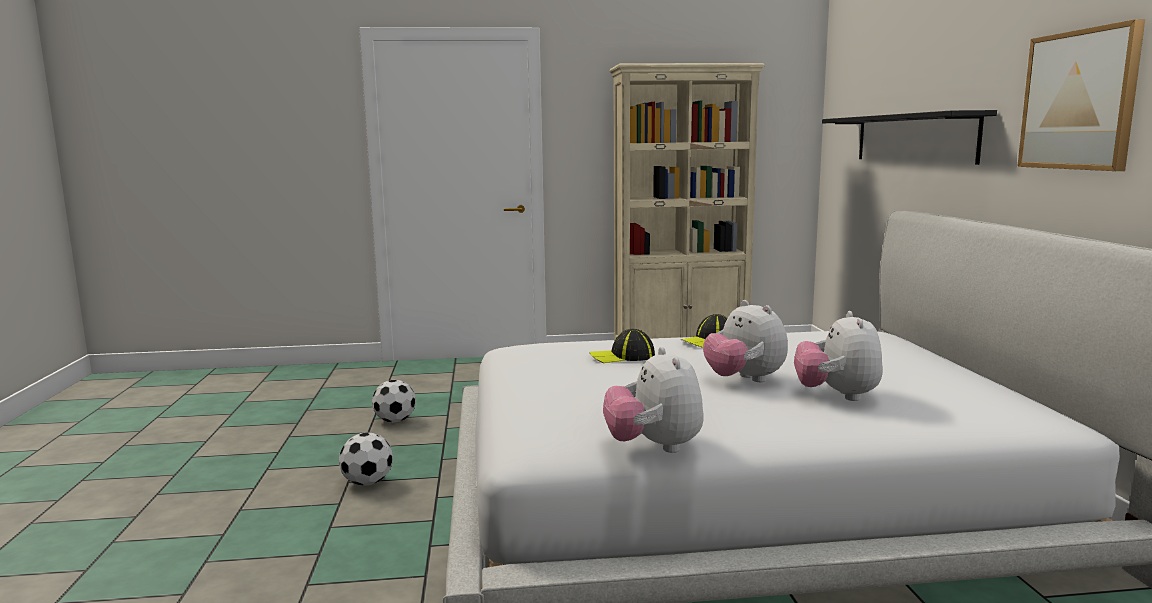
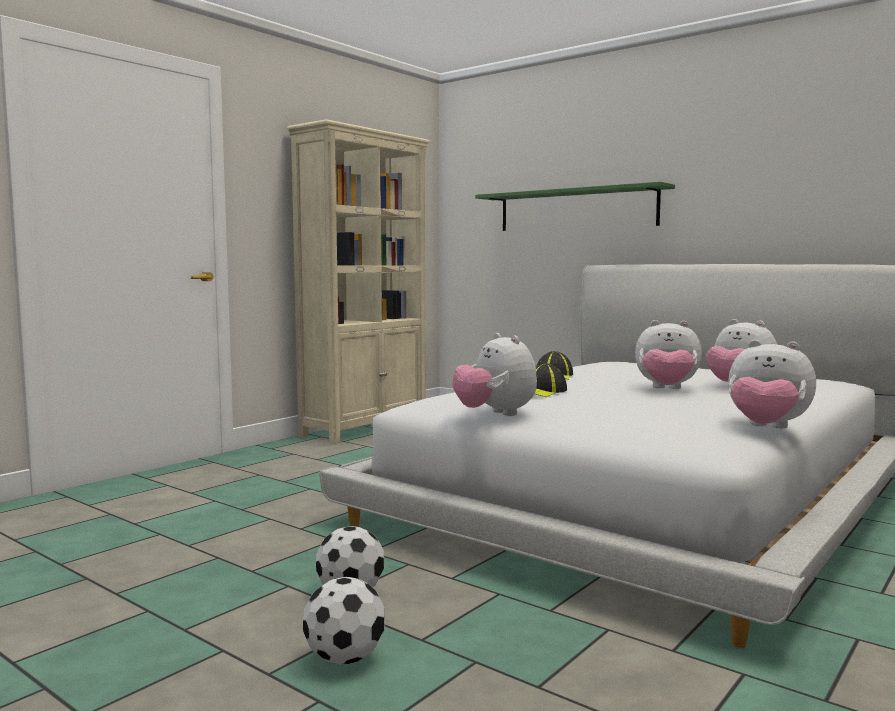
camera: 45 degrees left, 5 degrees down
(395, 420) = (222, 539): football -> football (345, 657)
(515, 370) = (495, 414): none -> plush toy
(913, 138) = (576, 209): black shelf -> green shelf
(1079, 100) = (758, 176): picture -> none

